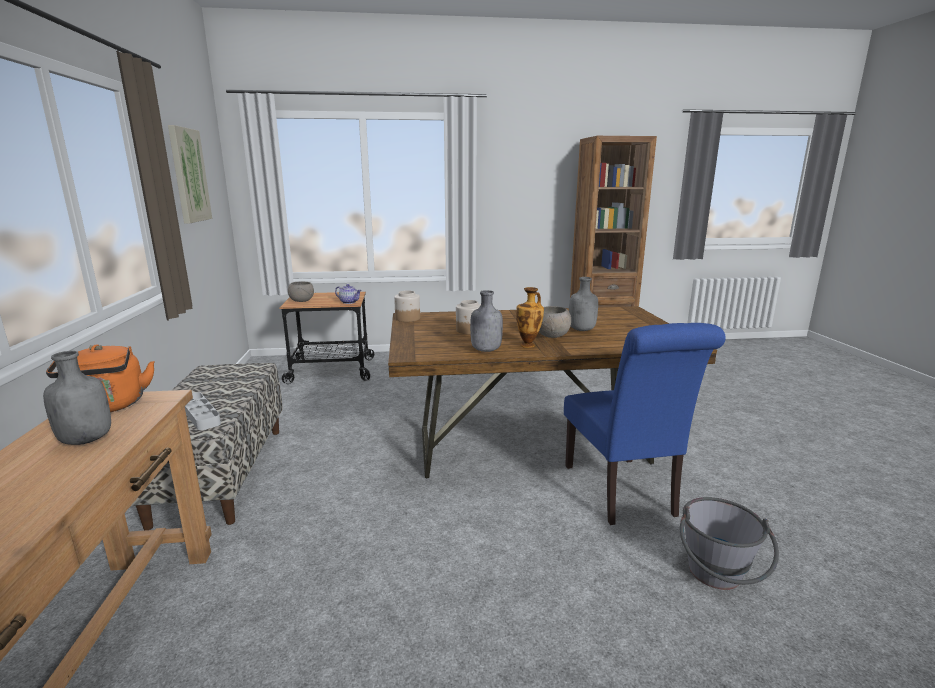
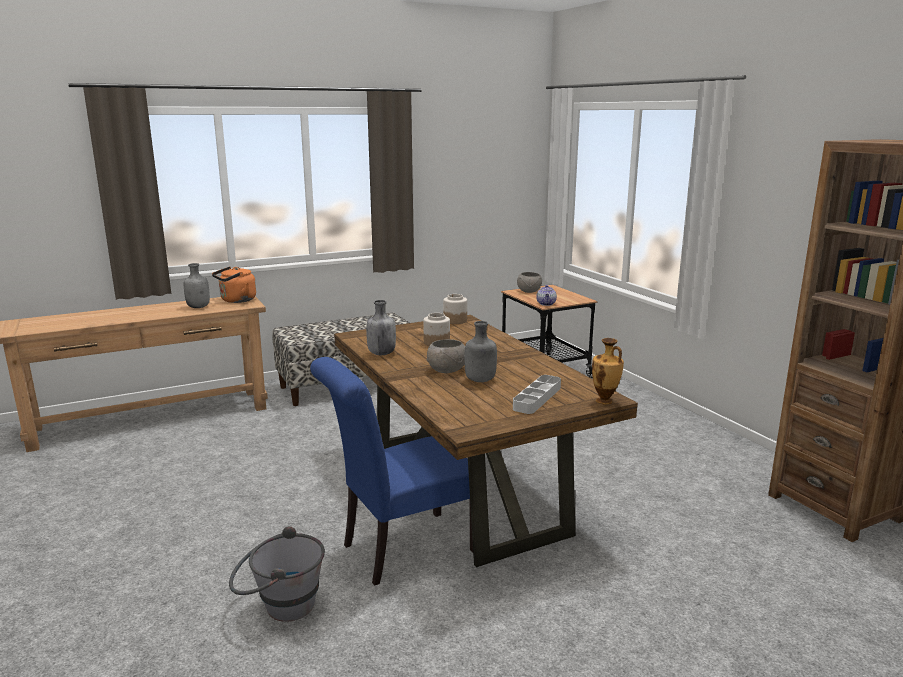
camera: 70 degrees right, 0 degrees up
(189, 175) = (467, 166): picture -> none
(200, 414) = (315, 333): grey tray -> grey tray (537, 398)
(528, 345) = (406, 365): vase -> vase (605, 401)

